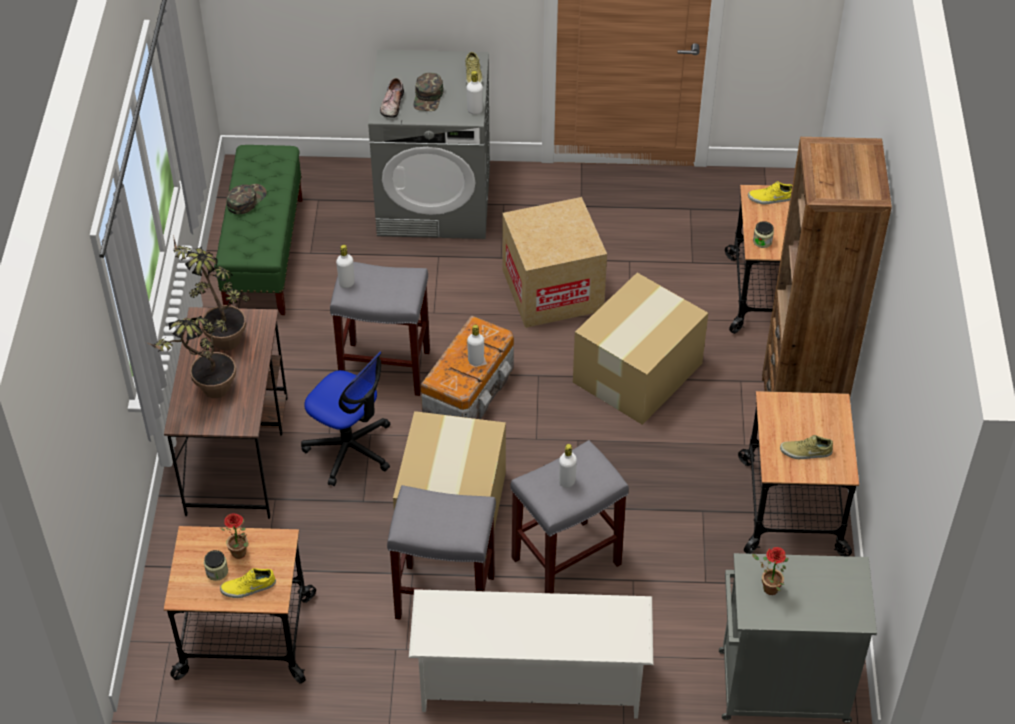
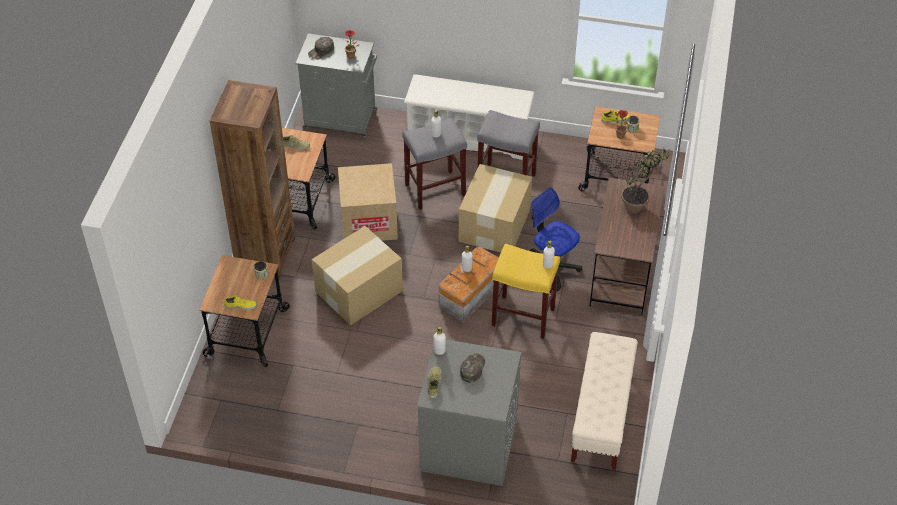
camera: 170 degrees left, 0 degrees up
(219, 335) = (631, 239): potted plant -> none
(246, 200) = (614, 385): green cap -> green cap (321, 51)
(264, 255) = (601, 416): green bench -> beige bench
(383, 368) = (524, 316): grey stool -> yellow stool
(391, 104) = (501, 366): shoe -> none
(552, 290) = (398, 357): cardboard box -> cardboard box (369, 221)

